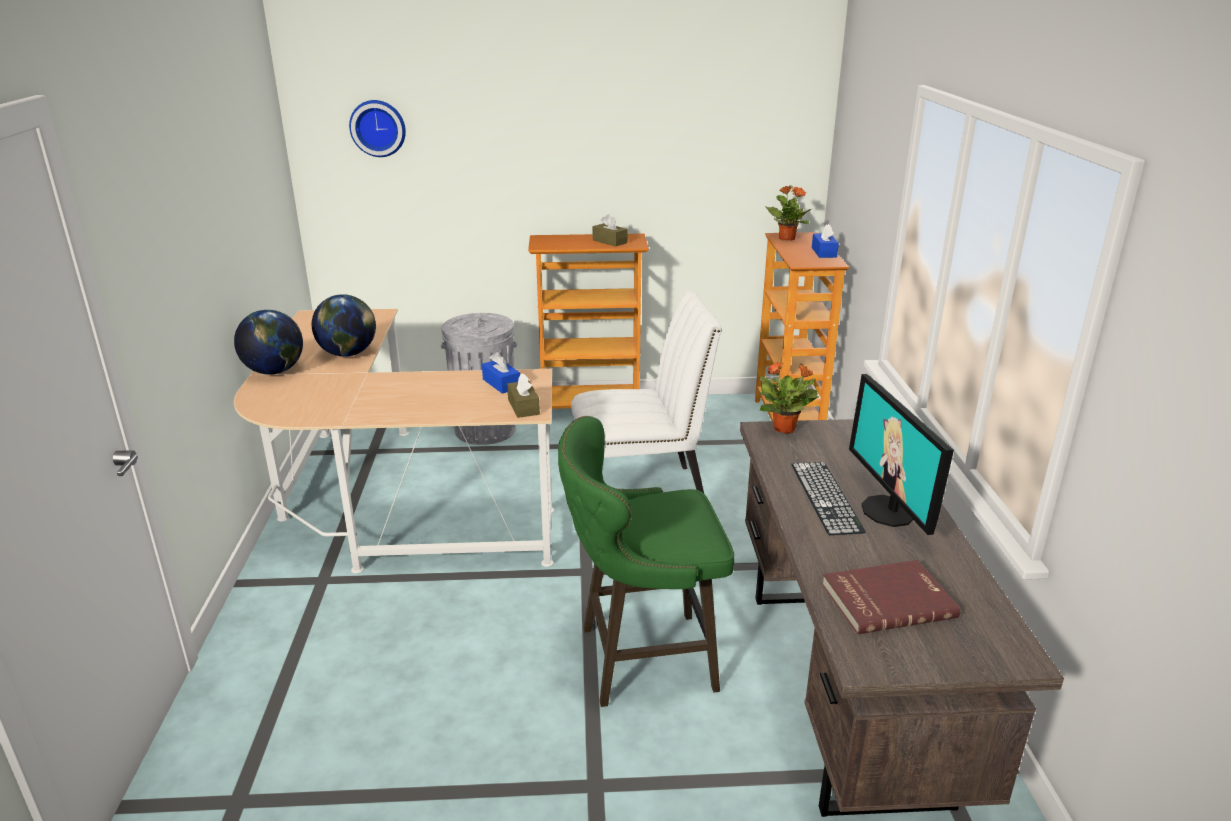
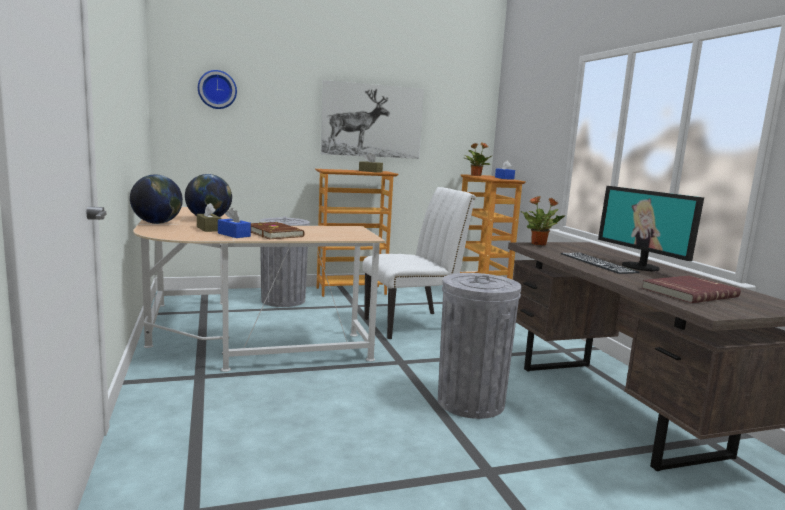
camera: 15 degrees left, 15 degrees down
(409, 401) = (275, 233): none -> brown book
(501, 384) = (334, 229): blue tissue box -> blue tissue box (234, 235)
(523, 407) = (360, 236): brown tissue box -> brown tissue box (208, 229)
(617, 156) = (372, 121): none -> picture
(640, 659) = (470, 402): green stool -> grey trash can

